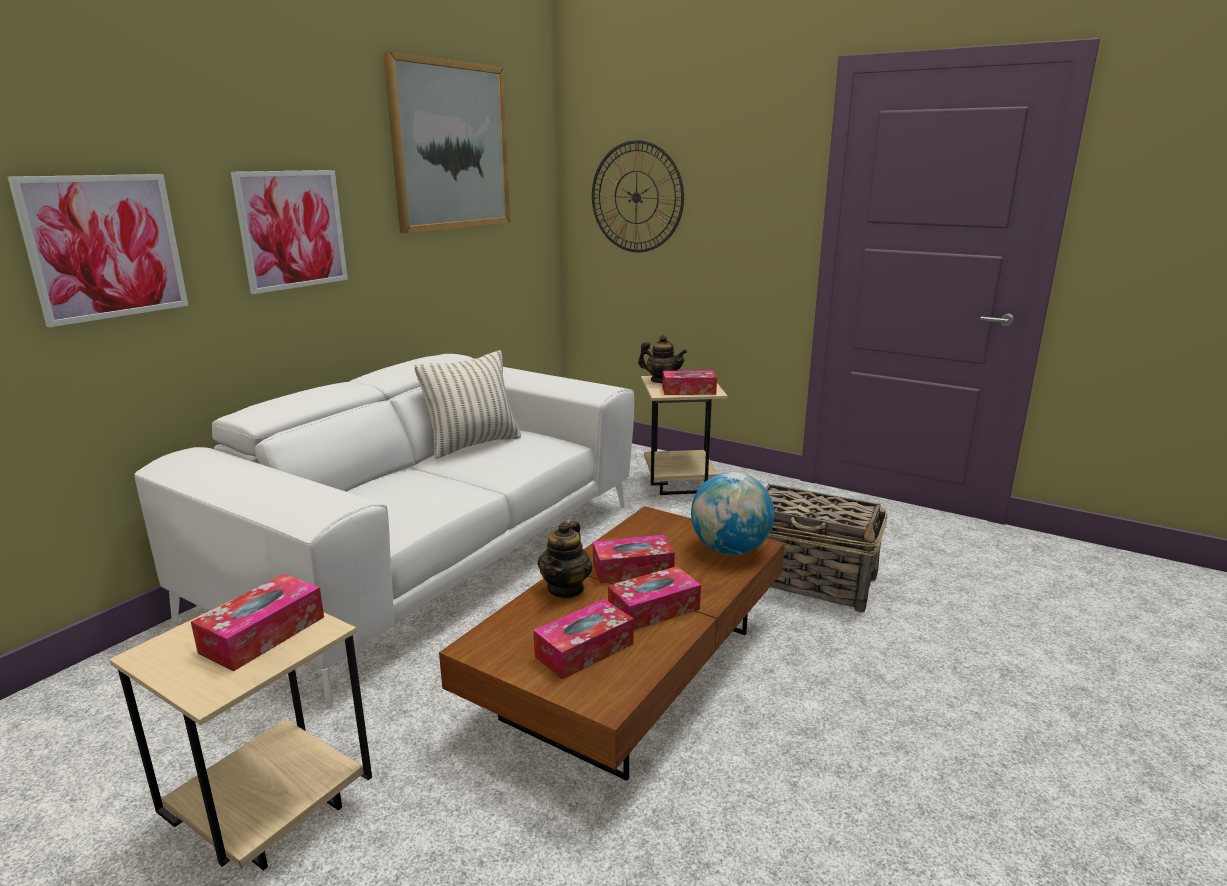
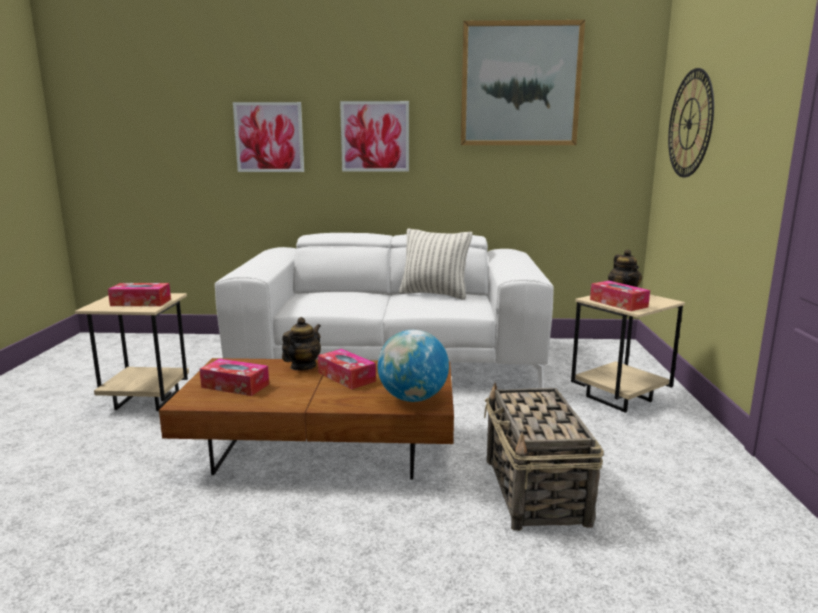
camera: 60 degrees right, 5 degrees down
(566, 589) = (303, 367): teapot -> teapot turned 135 degrees clockwise
(654, 609) = (298, 393): tissue box -> none

